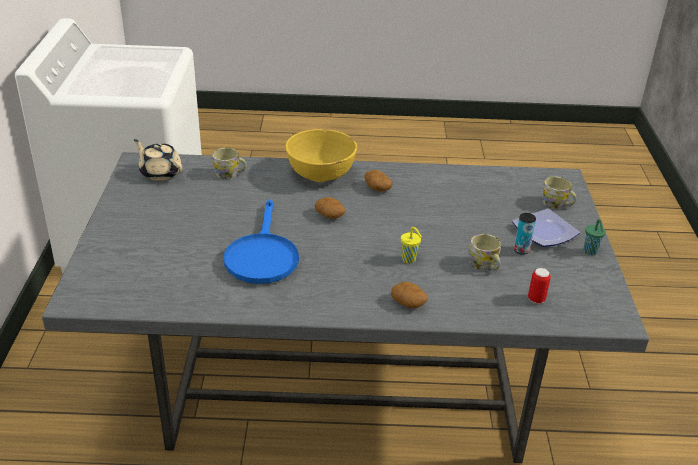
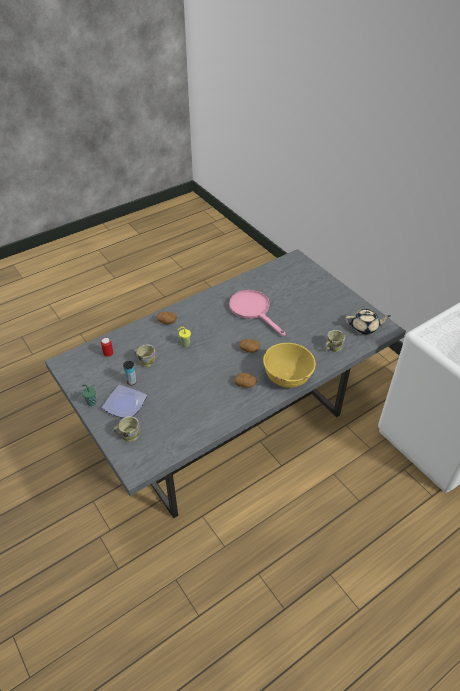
camera: 145 degrees right, 10 degrees up
(262, 256) = (253, 310): blue frying pan -> pink frying pan

